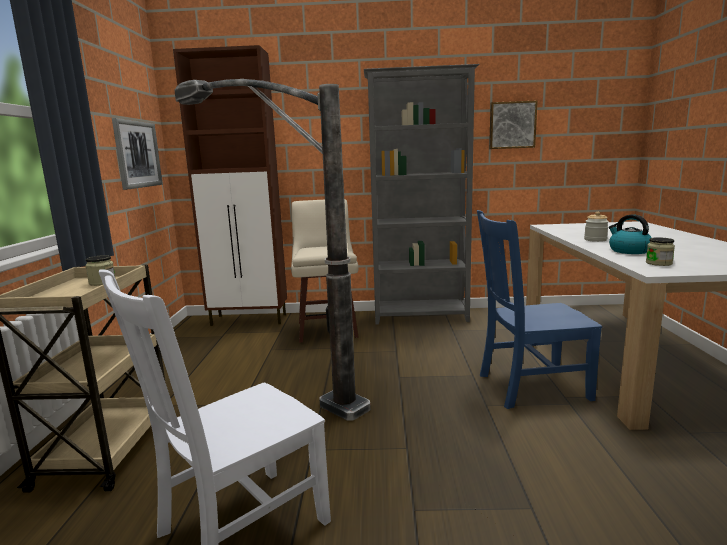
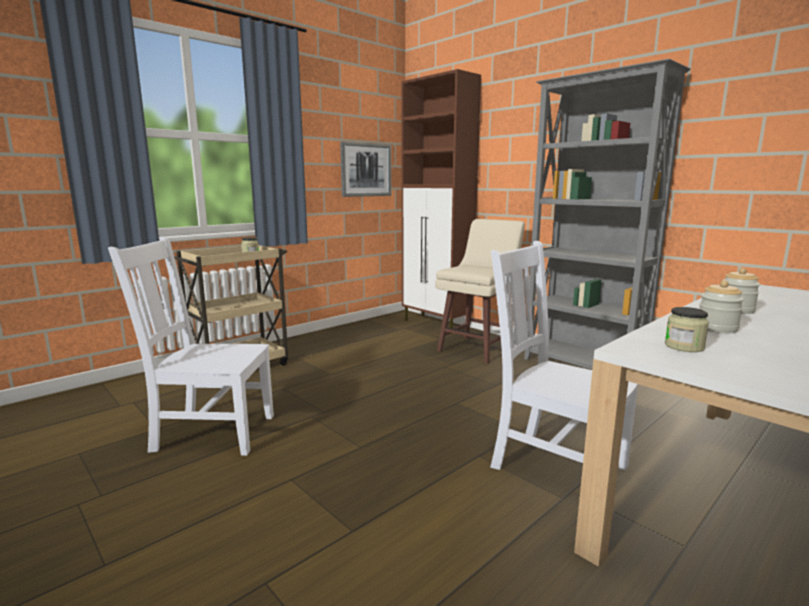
camera: 45 degrees right, 0 degrees up
(273, 373) = (381, 364): floor lamp -> none
(512, 125) = (751, 138): picture -> none
(529, 387) = (554, 465): blue chair -> white chair
(628, 251) = (716, 328): kettle -> jar

